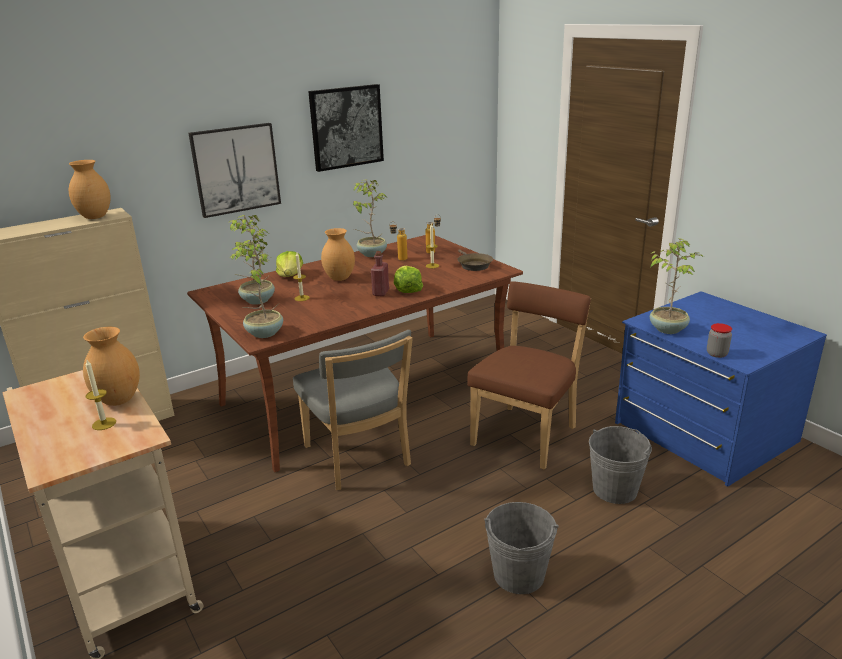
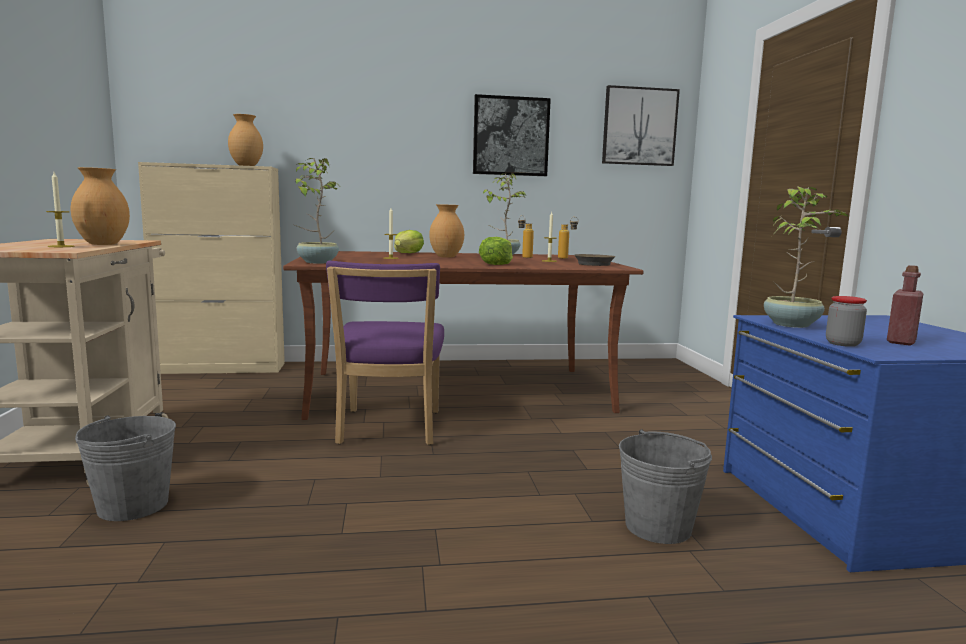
camera: 25 degrees right, 15 degrees down
(236, 169) = (391, 157): picture -> picture (639, 126)
(257, 300) = (351, 256): potted plant -> none
(359, 459) = (388, 429): grey chair -> purple chair
(380, 292) = (467, 262): red bottle -> red bottle (901, 342)
(518, 575) = (433, 564): grey bucket -> grey bucket (133, 505)
(527, 434) = (594, 454): brown chair -> none

